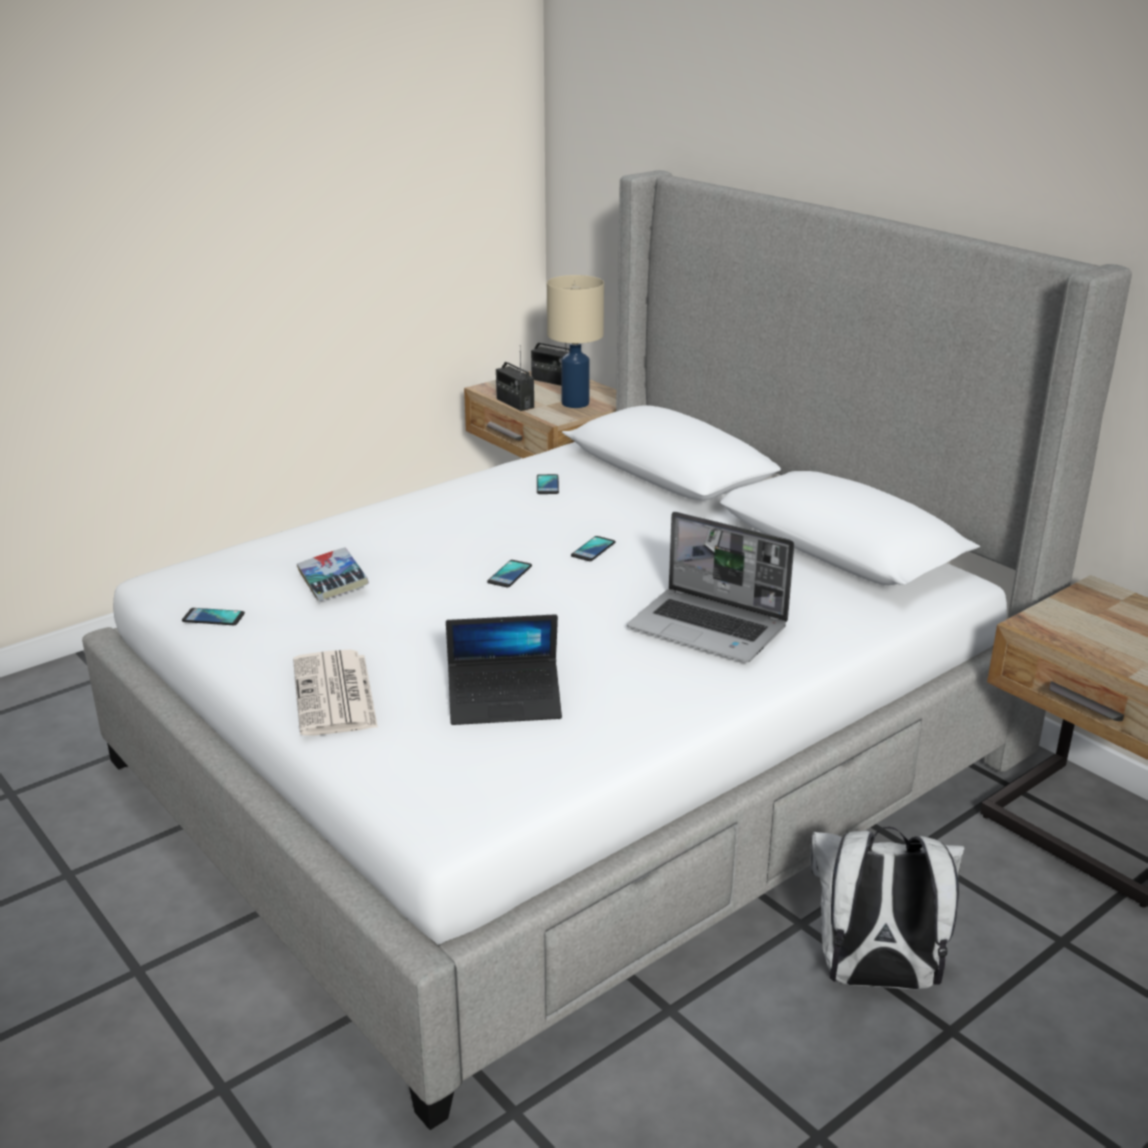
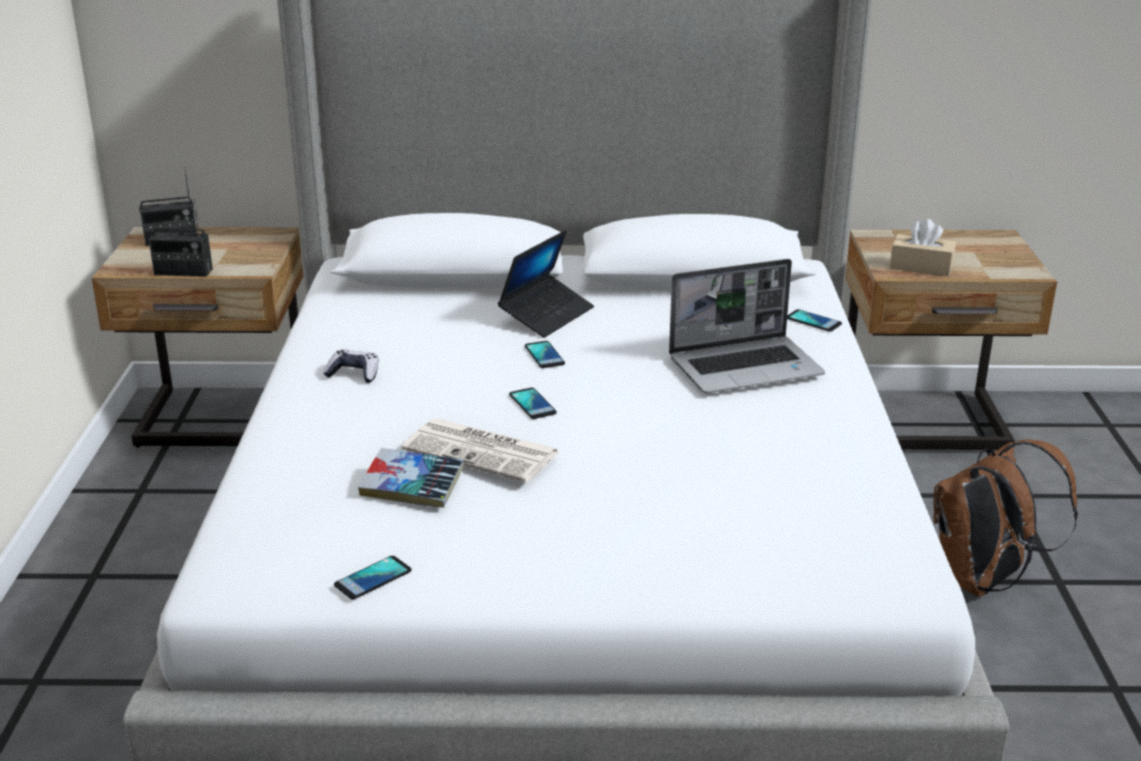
camera: 50 degrees left, 0 degrees up
(335, 695) = (633, 564): newspaper -> newspaper (483, 451)
(461, 505) = (354, 374): none -> game controller
(505, 702) = (751, 491): laptop -> laptop (546, 315)
(547, 485) = (385, 325): phone -> phone (813, 321)
(574, 403) = (242, 252): beige table lamp -> none
(874, 978) = (982, 582): white backpack -> brown backpack
(1077, 634) = (921, 266): none -> beige tissue box

